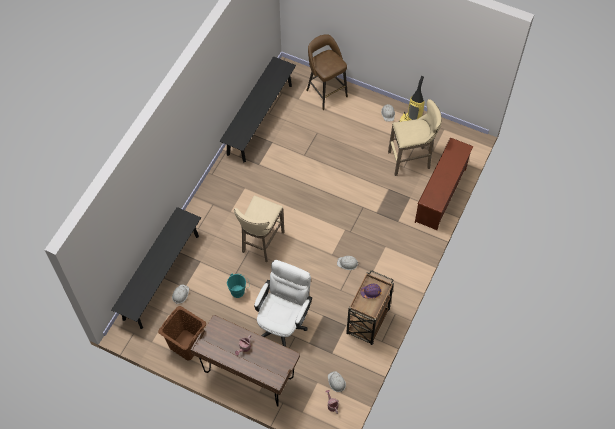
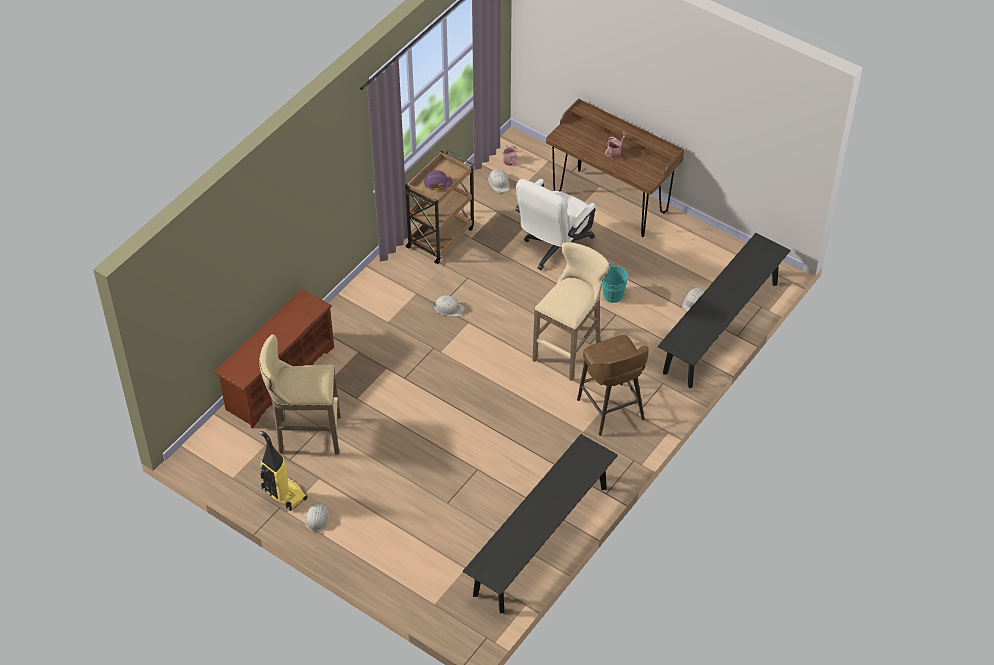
camera: 170 degrees left, 10 degrees down
(187, 345) = (689, 244): brown laundry basket -> none
(326, 92) = (414, 572): brown stool -> brown stool (611, 411)

